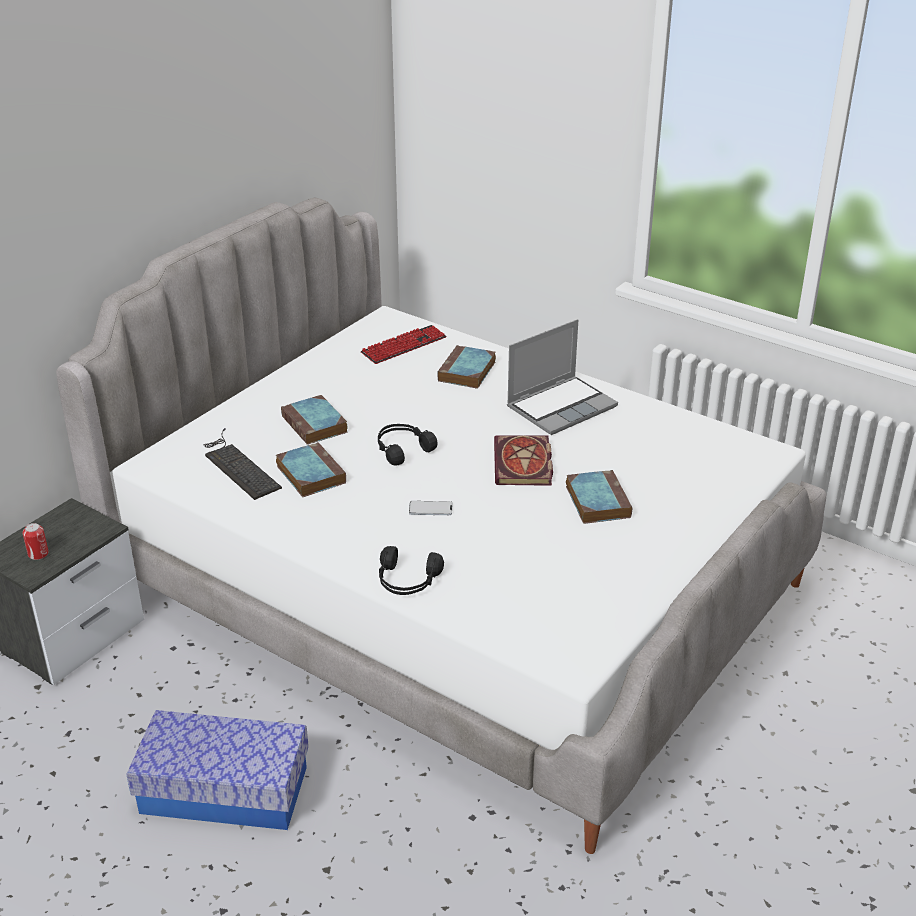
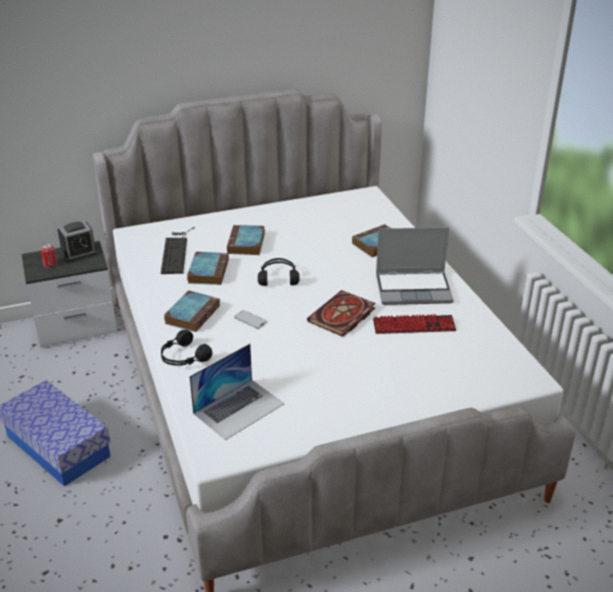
camera: 35 degrees right, 0 degrees up
(62, 524) = (79, 253): none -> alarm clock
(404, 346) = (357, 214): keyboard -> keyboard (414, 326)
(537, 606) = (239, 408): none -> laptop
(596, 501) = (361, 359): book -> book (192, 314)

